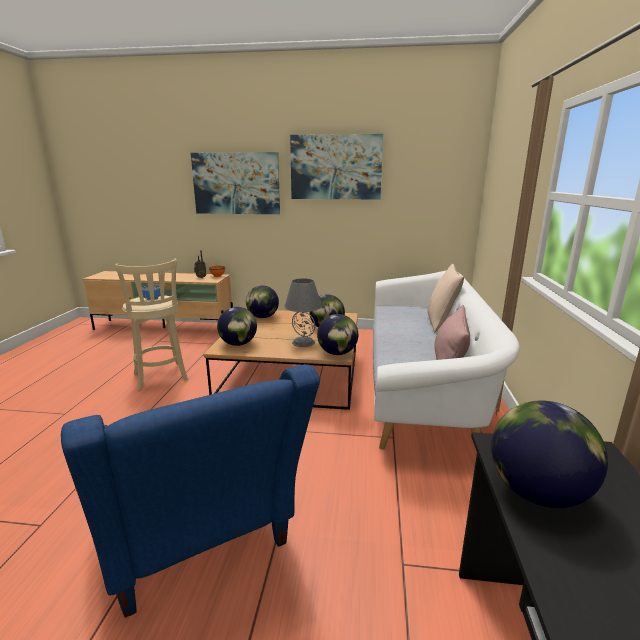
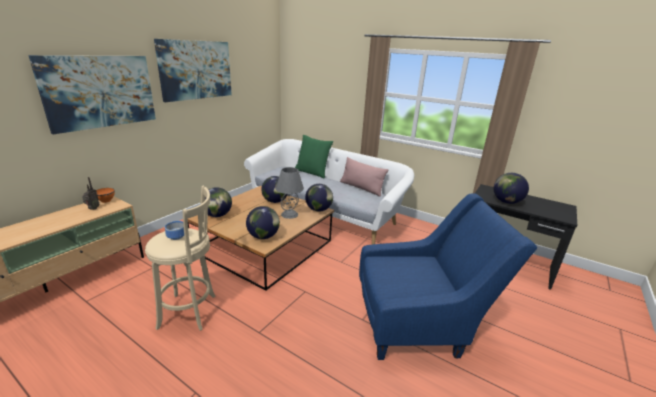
camera: 65 degrees left, 5 degrees up
(441, 322) = (312, 172): beige pillow -> green pillow

